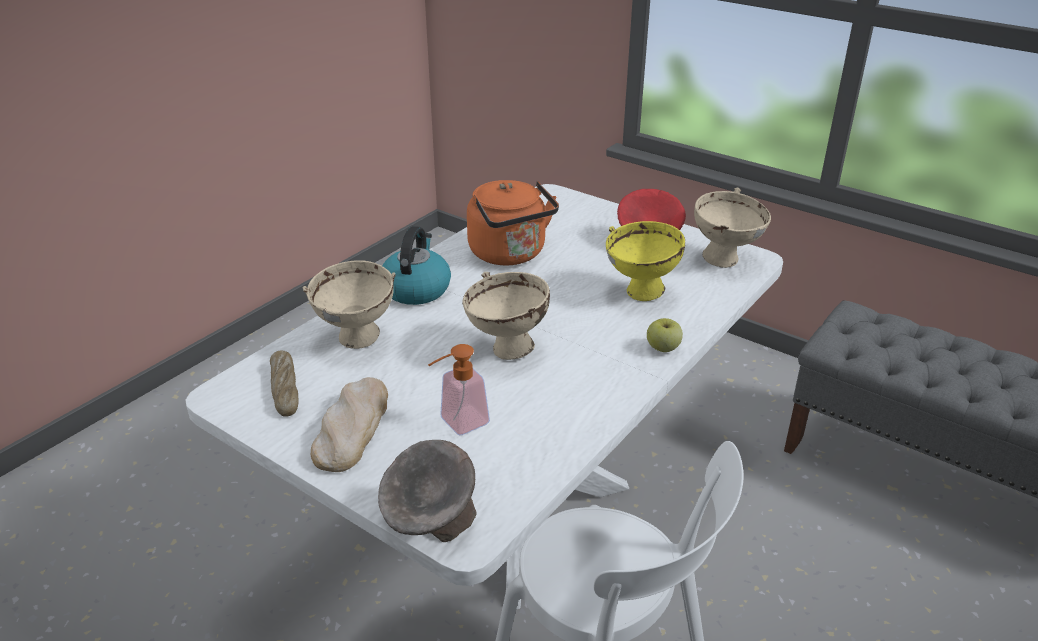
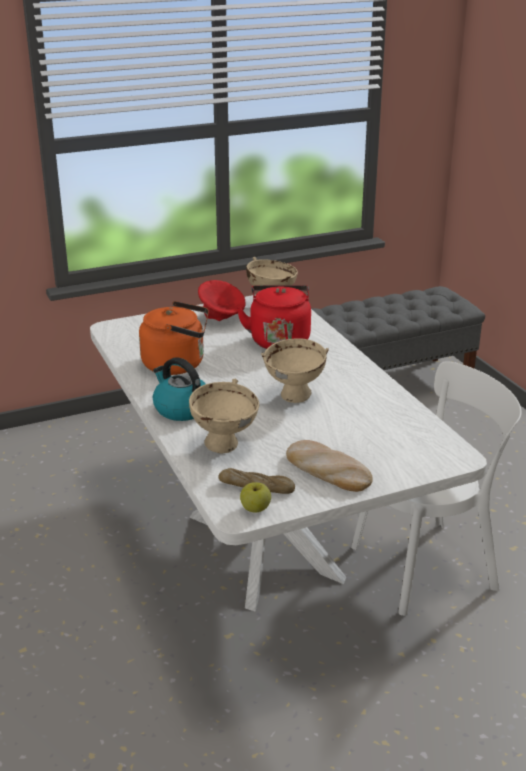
camera: 60 degrees left, 5 degrees down
(430, 522) = (439, 465): grey bowl -> none
(457, 424) = (356, 434): soap dispenser -> none
(642, 294) = (279, 340): yellow bowl -> red kettle
(663, 348) = (342, 352): apple -> apple (255, 509)

